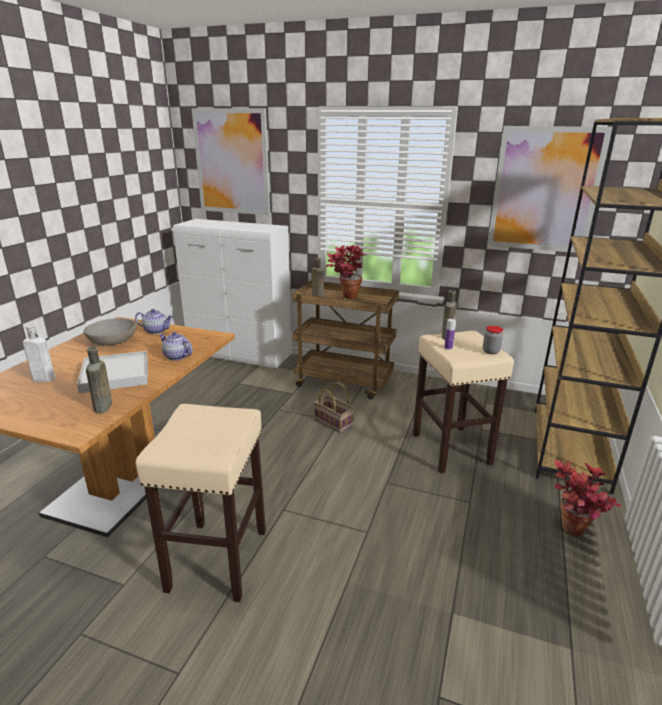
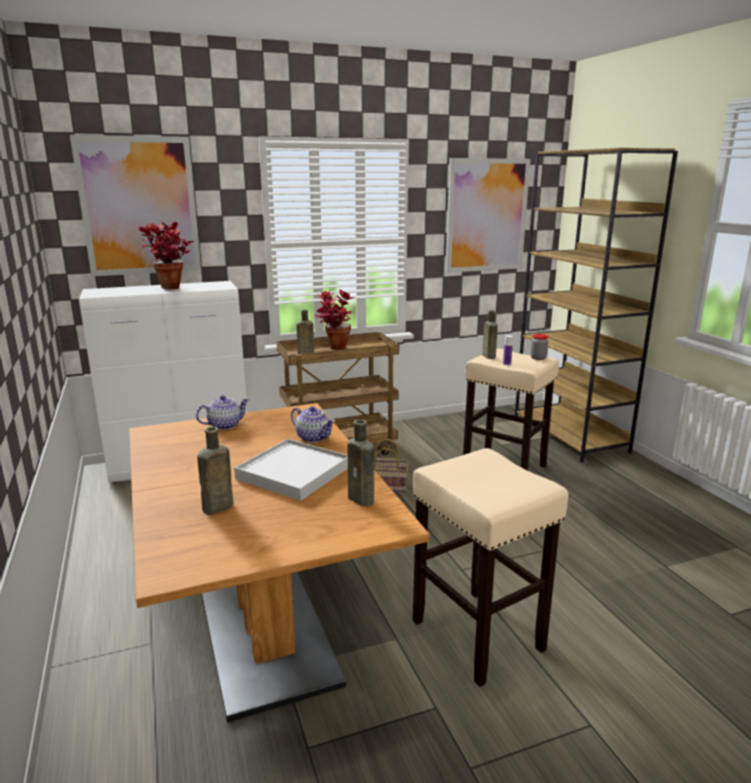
camera: 40 degrees left, 5 degrees down
(42, 379) = (216, 508): white bottle -> brown bottle
(113, 341) = (198, 449): grey bowl -> none
(176, 356) = (313, 437): teapot -> teapot turned 135 degrees counterclockwise
(573, 534) = (649, 486): potted plant -> potted plant (171, 289)

